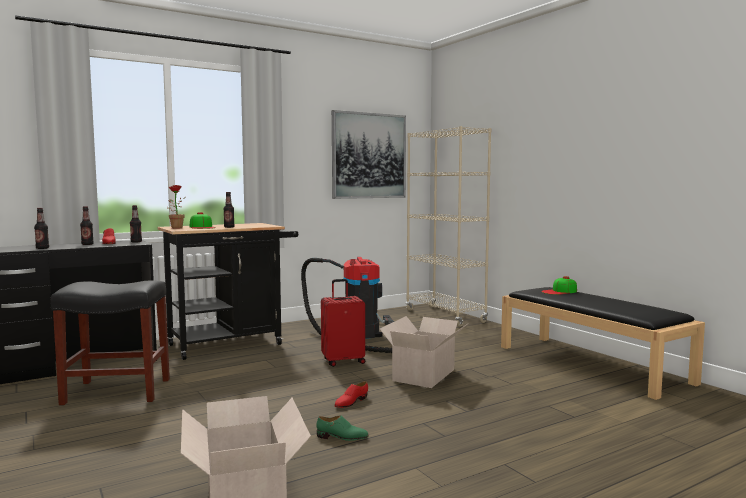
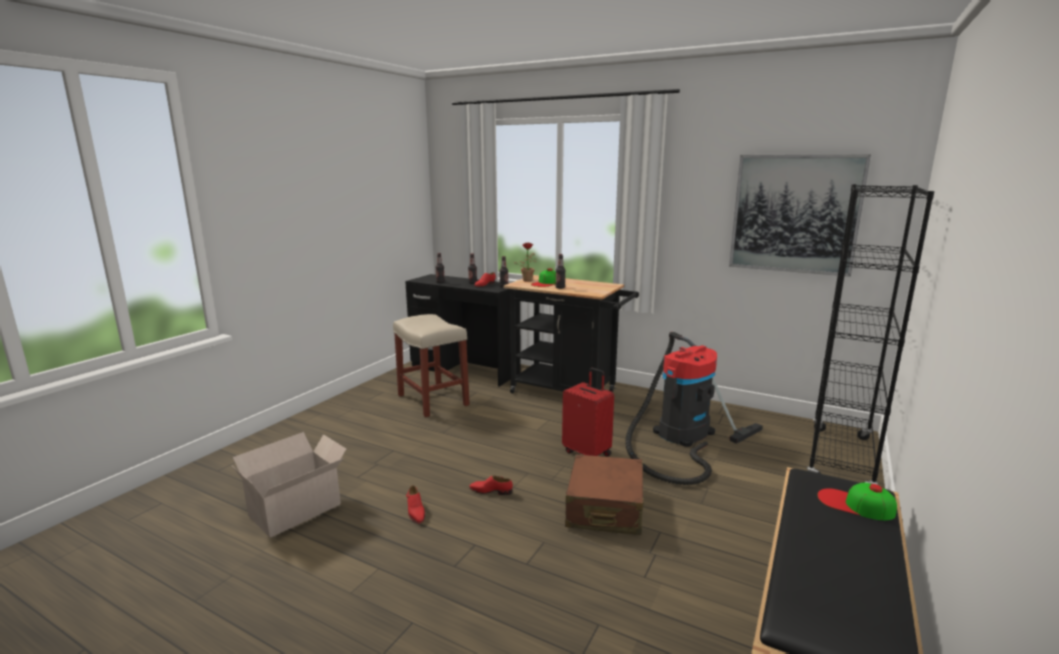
camera: 60 degrees right, 10 degrees up
(115, 391) = (432, 399): black stool -> beige stool
(342, 437) = (415, 512): green shoe -> red shoe
(425, 374) = (605, 508): cardboard box -> brown suitcase
(445, 316) = (840, 459): beige bookcase -> black bookcase

